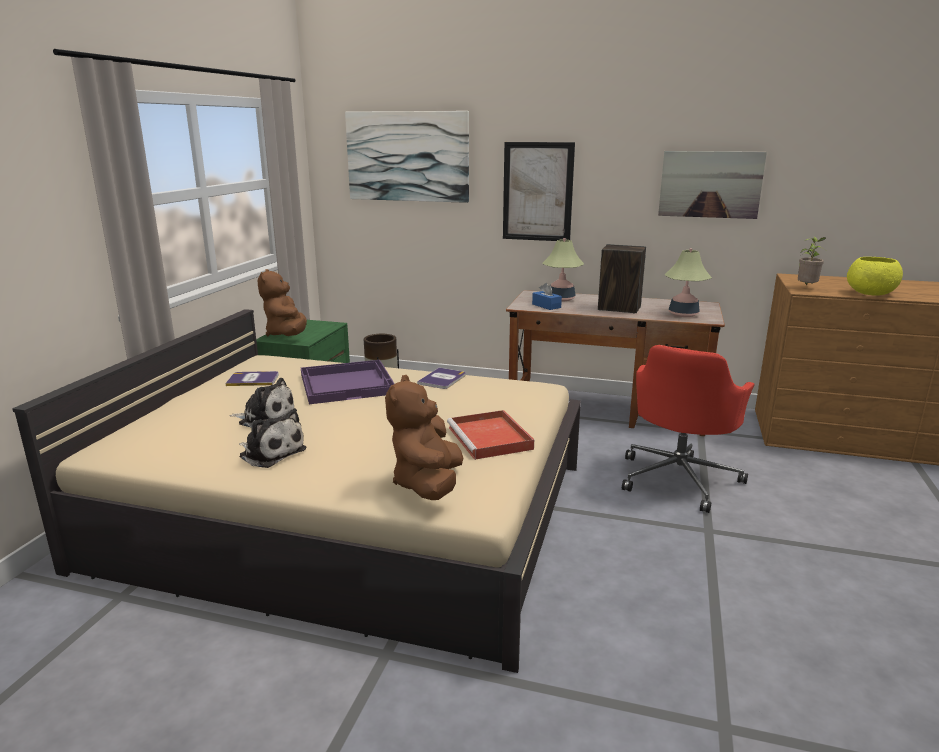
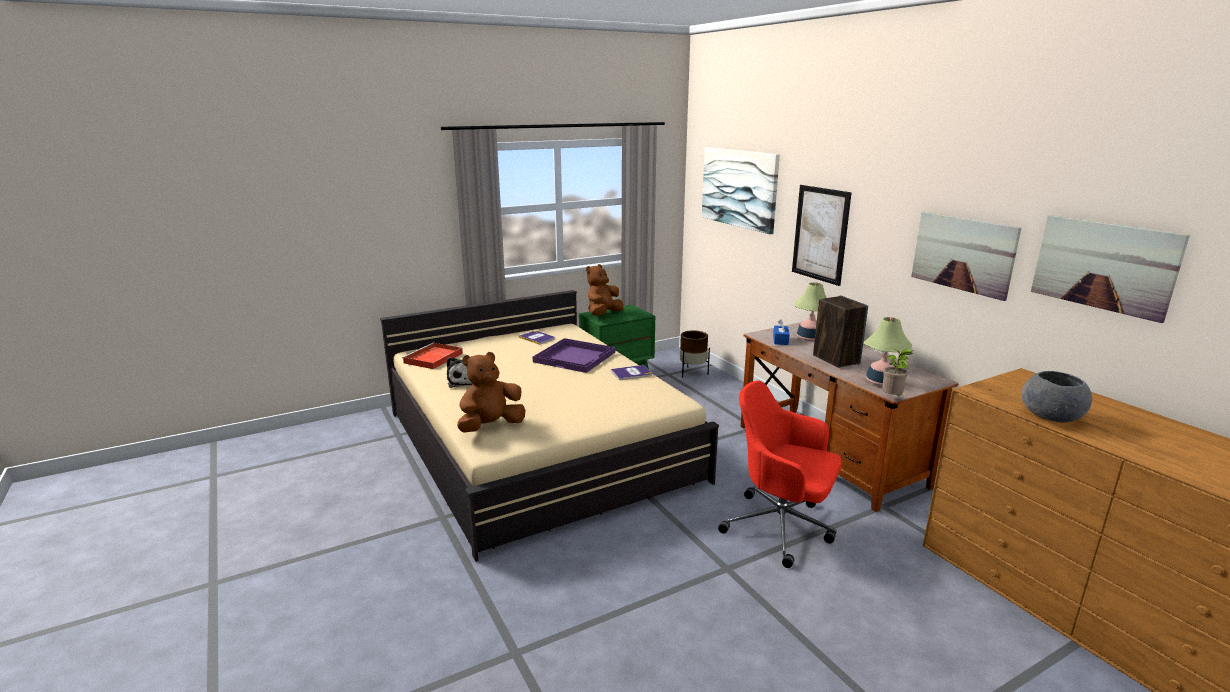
camera: 45 degrees right, 0 degrees up
(265, 418) = (500, 362): plush toy -> none
(491, 438) = (573, 418): red tray -> red tray (433, 358)
(679, 478) = (781, 528): red office chair -> red office chair turned 45 degrees clockwise
(806, 288) = (991, 390): potted plant -> potted plant (892, 398)
(840, 172) = (1103, 265): none -> picture
(870, 293) = (1049, 416): yellow bowl -> grey bowl

